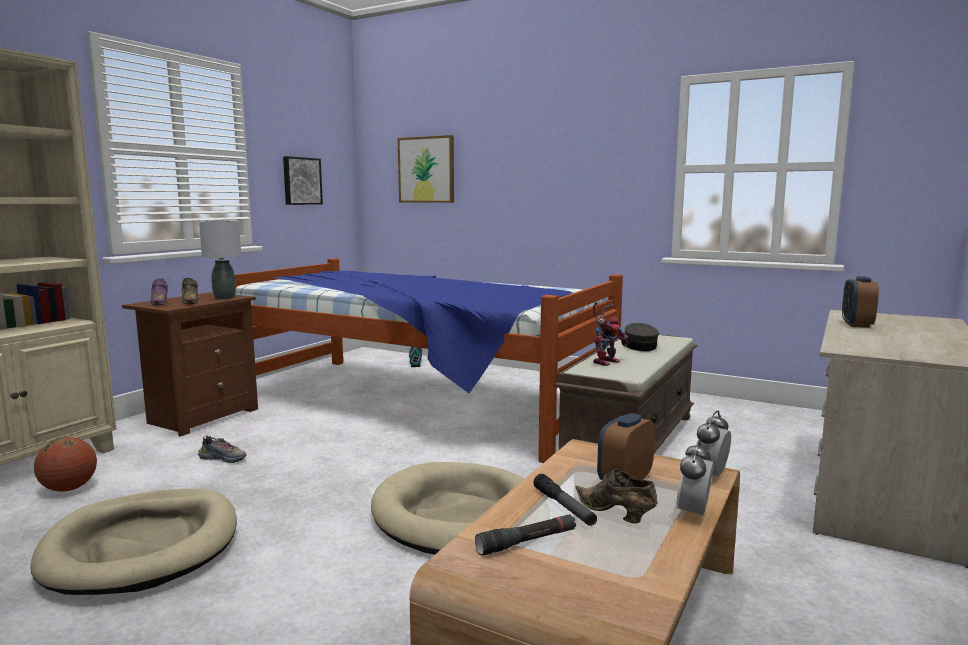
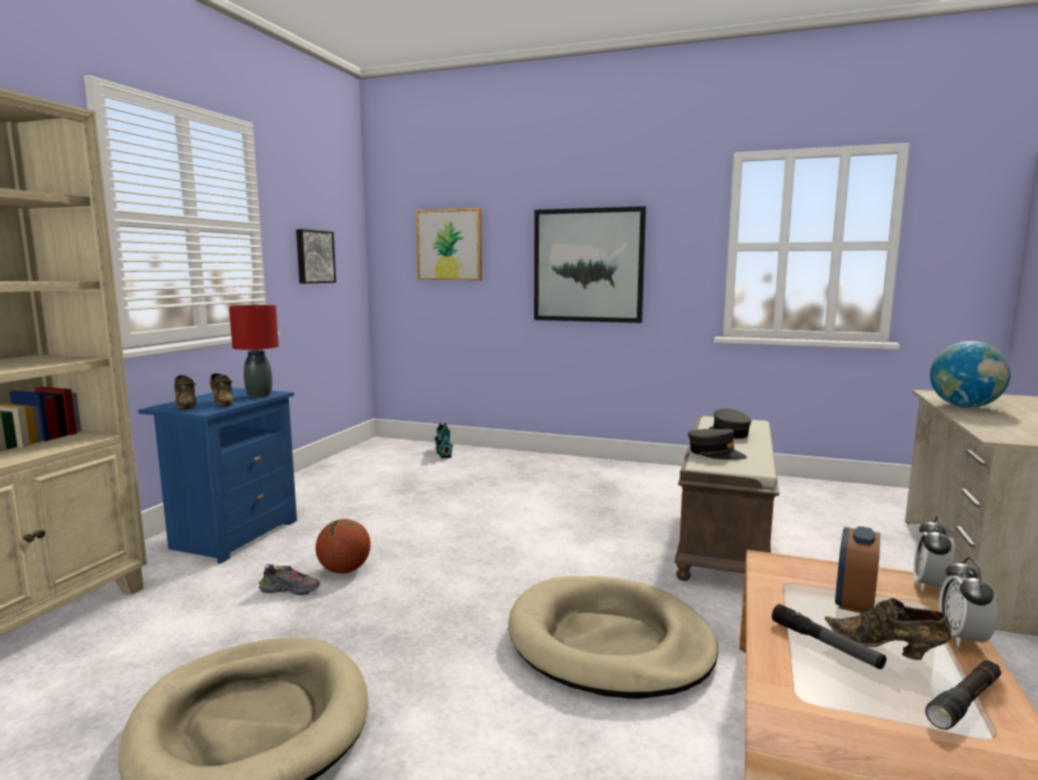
camera: 10 degrees left, 0 degrees up
(69, 489) = (110, 650): basketball -> basketball (344, 570)
(160, 303) = (186, 405): purple shoe -> brown shoe
(201, 416) = (233, 535): brown nightstand -> blue nightstand
(225, 298) = (259, 395): grey table lamp -> red table lamp
(417, 402) = (473, 500): bed -> none
(527, 542) = (833, 701): black flashlight -> black flashlight (965, 702)
(547, 188) = (588, 265): none -> picture
(606, 361) = (715, 453): toy robot -> grey cap
(856, 324) = (964, 407): alarm clock -> globe

